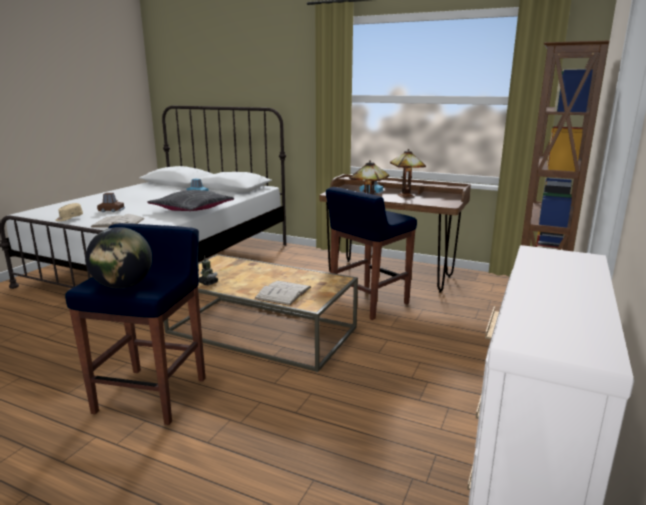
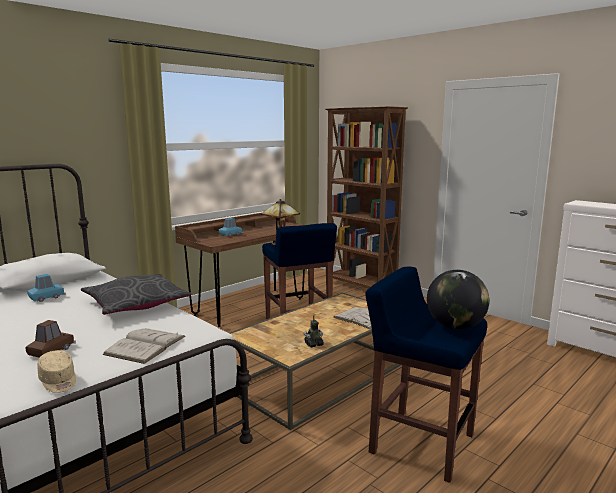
camera: 70 degrees left, 5 degrees down
(404, 195) = (256, 229): table lamp -> none

